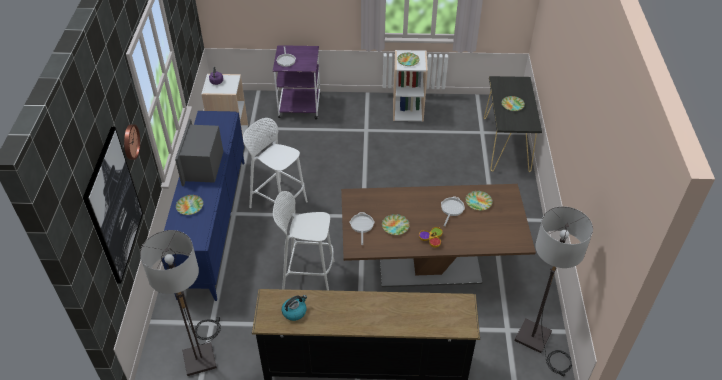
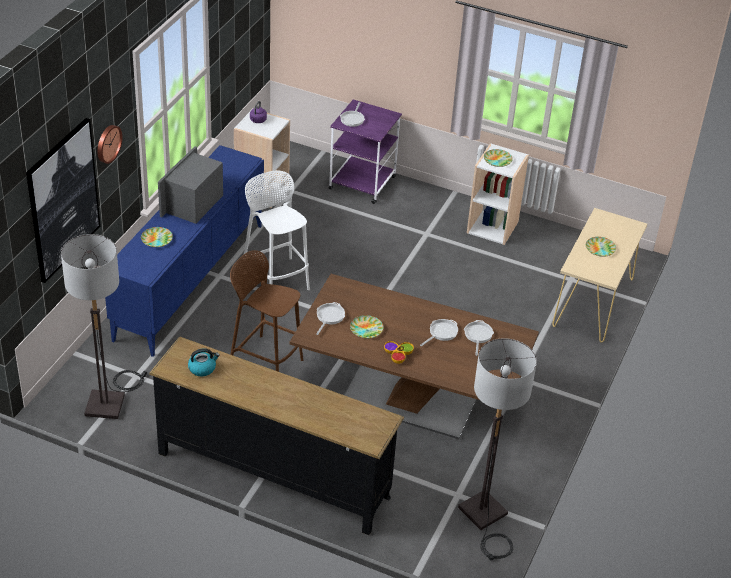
camera: 20 degrees right, 5 degrees down
(307, 273) = (265, 362): white stool -> brown stool
(478, 202) = (478, 335): plate -> frying pan
(506, 144) = (593, 302): black console table -> beige console table

